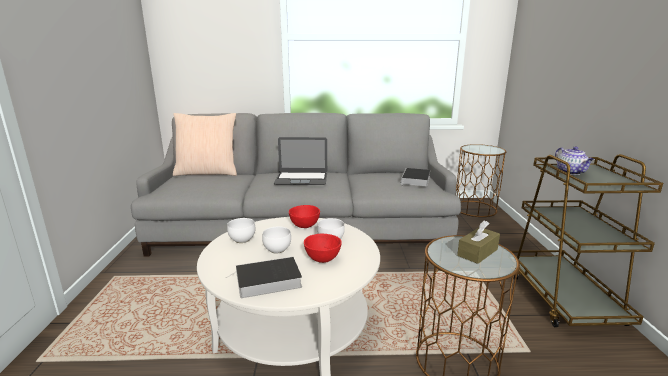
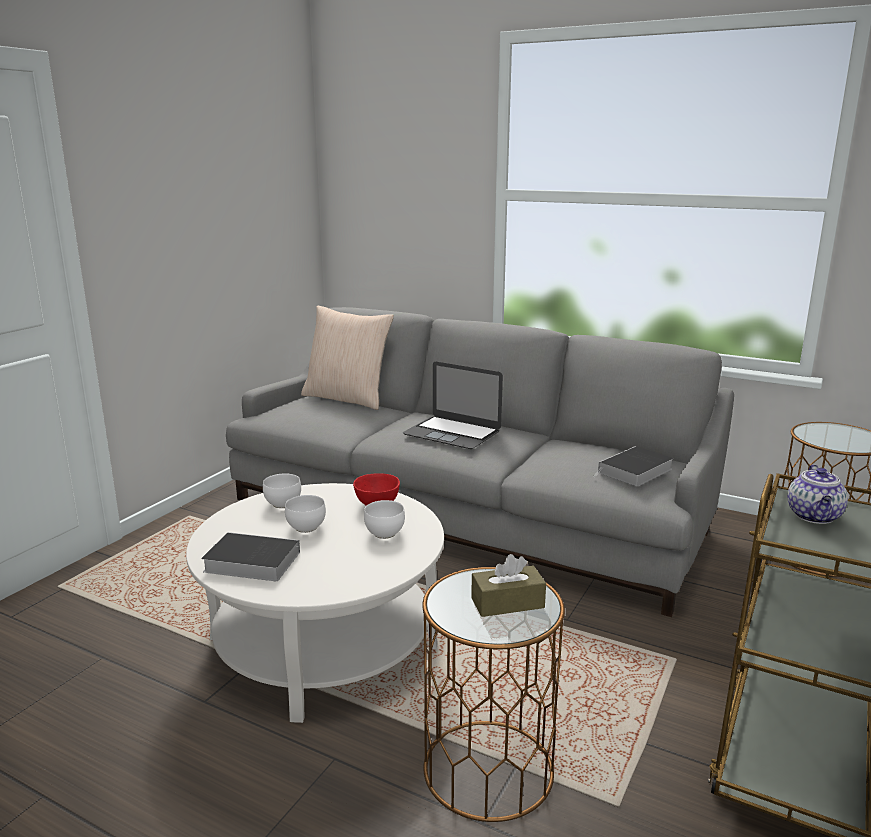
camera: 30 degrees right, 0 degrees up
(322, 259) = (342, 555): red bowl -> none

